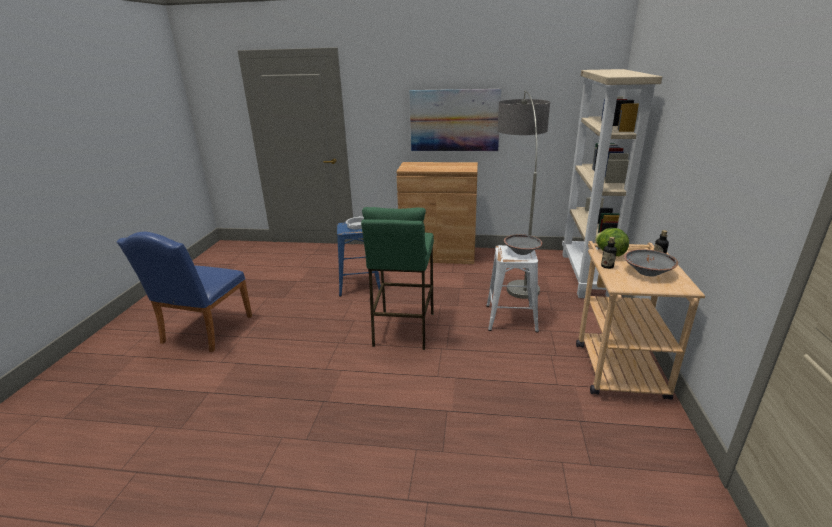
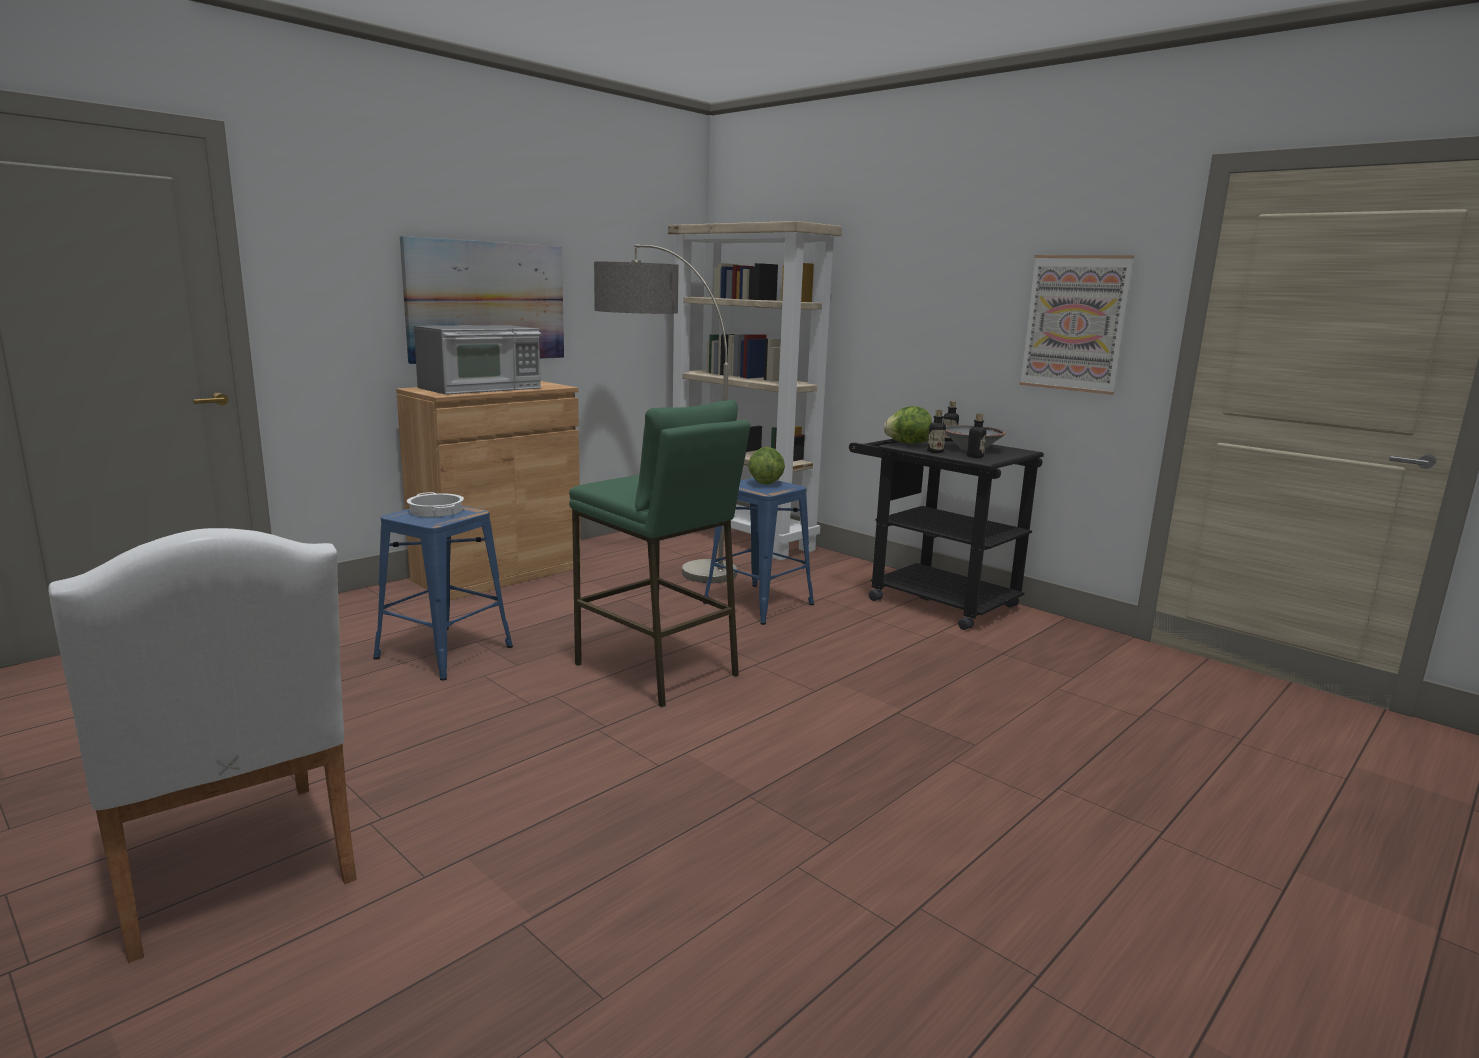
camera: 55 degrees left, 10 degrees down
(203, 332) = (233, 872): blue chair -> white chair
(432, 166) = (481, 388): none -> microwave
(511, 318) = (759, 603): white stool -> blue stool
(521, 252) = (765, 483): grey bowl -> lettuce
(616, 364) = (931, 599): beige cart -> black cart
(622, 280) = (975, 457): none -> bottle
(749, 192) = (1074, 323): none -> picture

